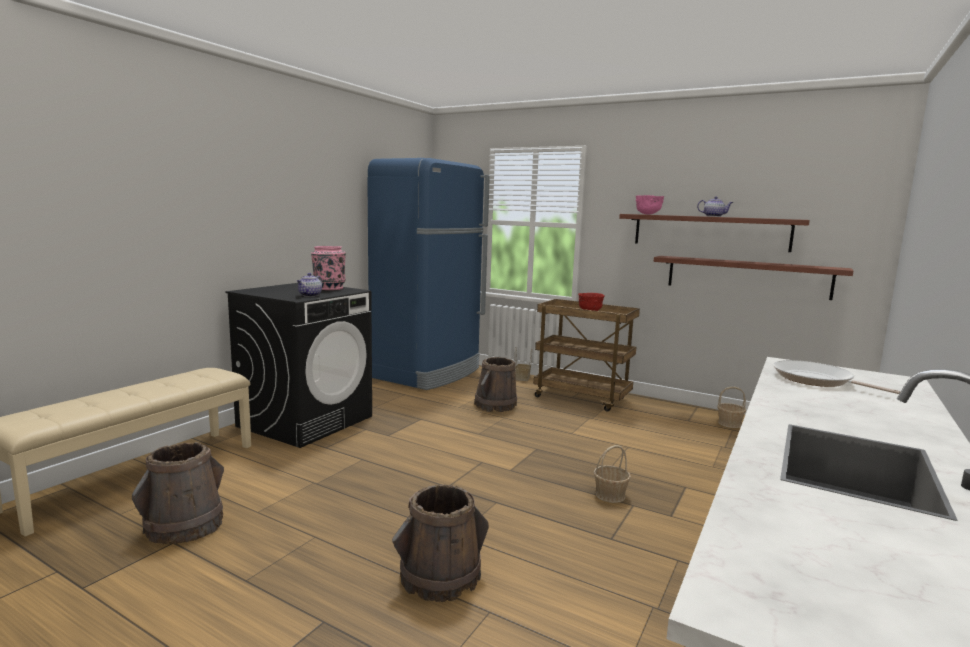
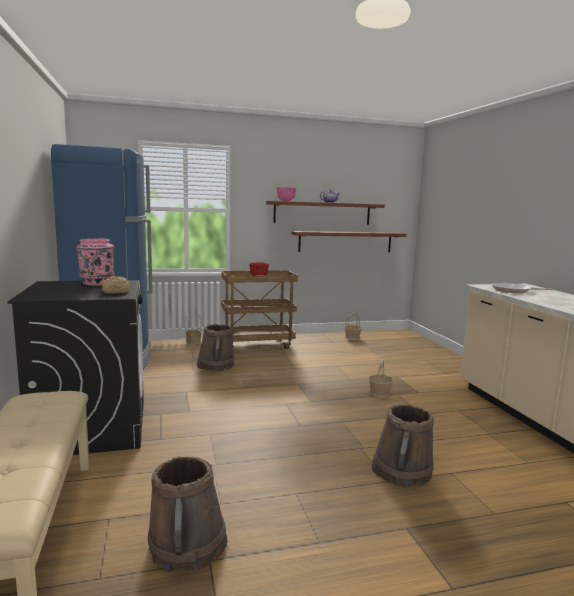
camera: 45 degrees left, 0 degrees up
(310, 295) = (117, 291): teapot -> bread

